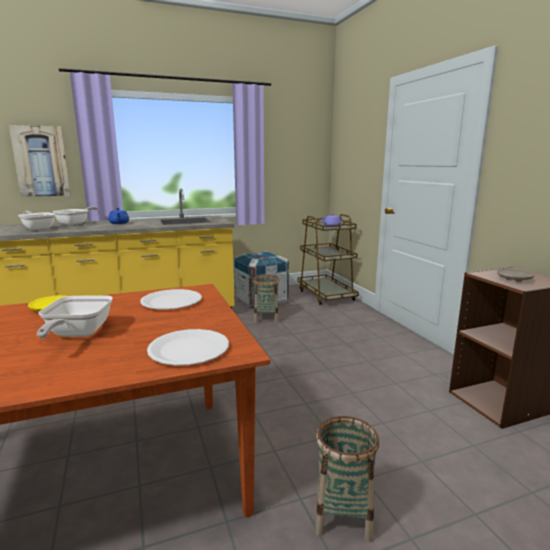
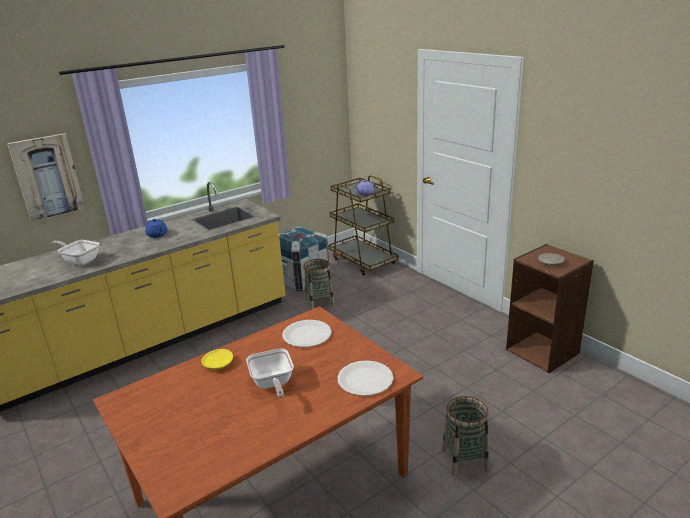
camera: 15 degrees left, 10 degrees up
(75, 223) = (108, 243): frying pan -> none

